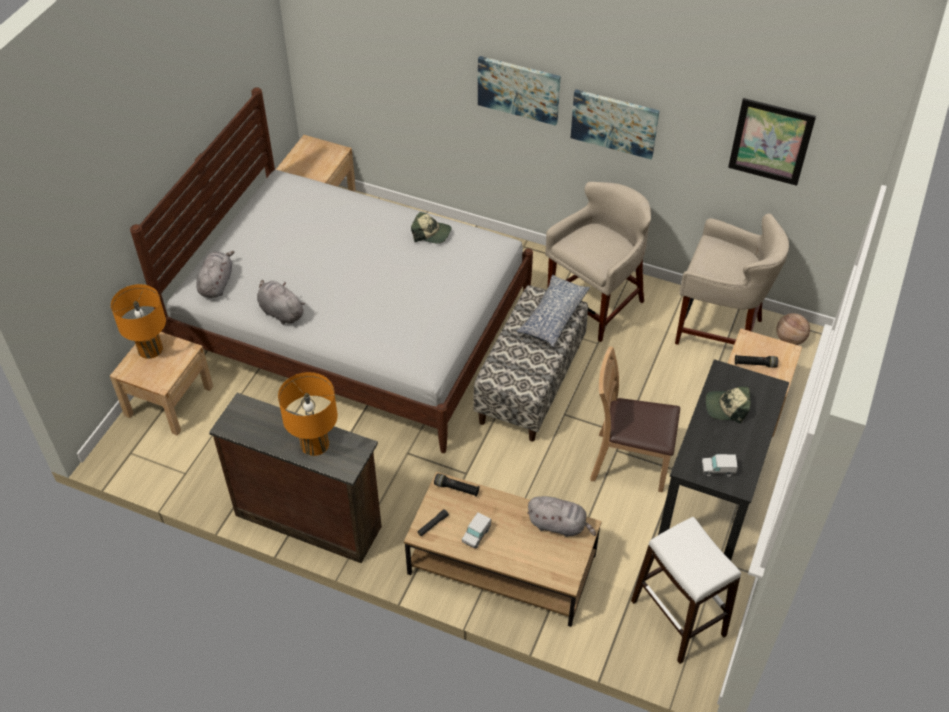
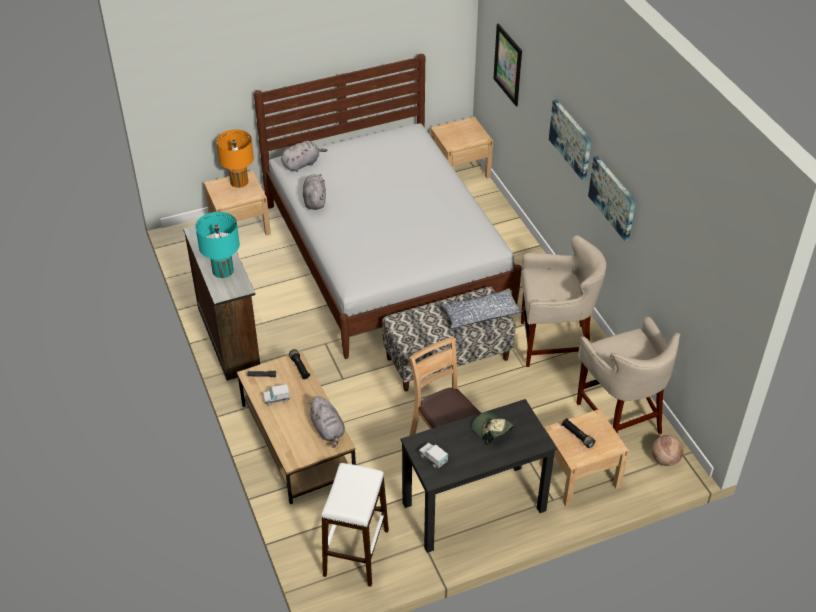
camera: 45 degrees right, 5 degrees down
(314, 444) = (223, 270): orange table lamp -> turquoise table lamp
(431, 233) = (457, 212): cap -> none
(770, 141) = (689, 266): picture -> picture (508, 64)

